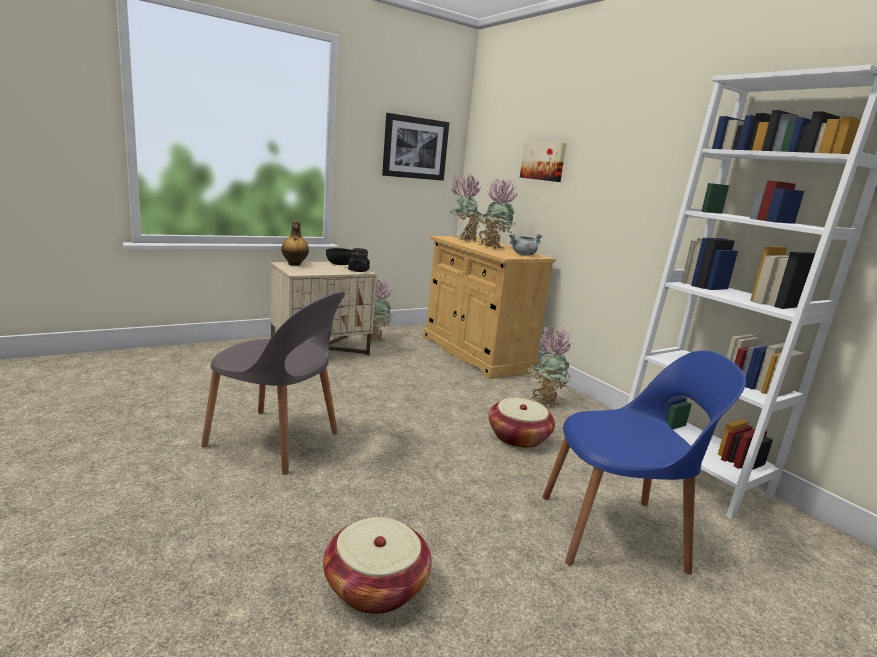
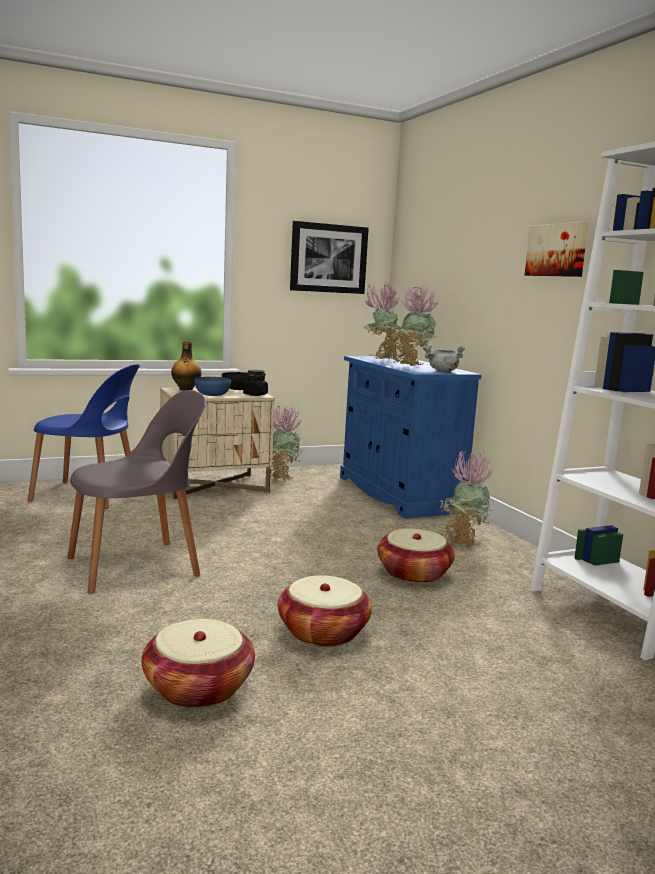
camera: 10 degrees right, 5 degrees down
(275, 441) = (137, 566): grey chair -> grey chair turned 60 degrees counterclockwise
(321, 271) = (212, 395): none -> blue bowl
(466, 508) = (323, 632): none -> basket
(475, 354) = (398, 494): beige cabinet -> blue cabinet
(544, 161) = (467, 263): picture -> picture (557, 250)
(615, 532) = (489, 663): blue chair -> blue chair (88, 494)

